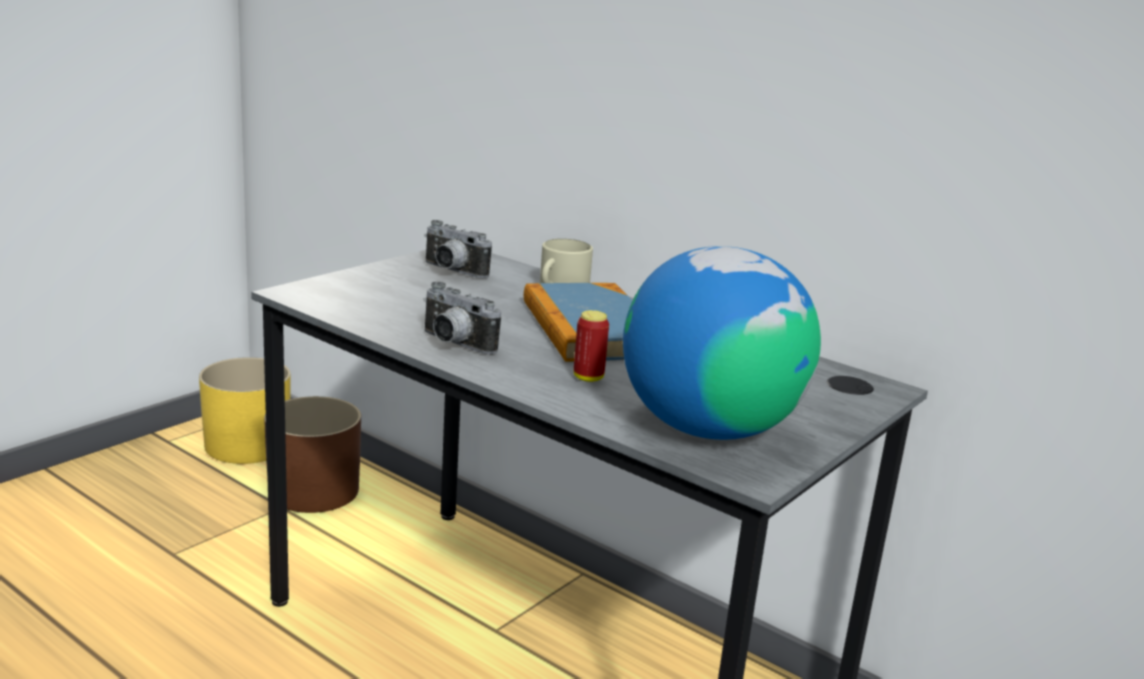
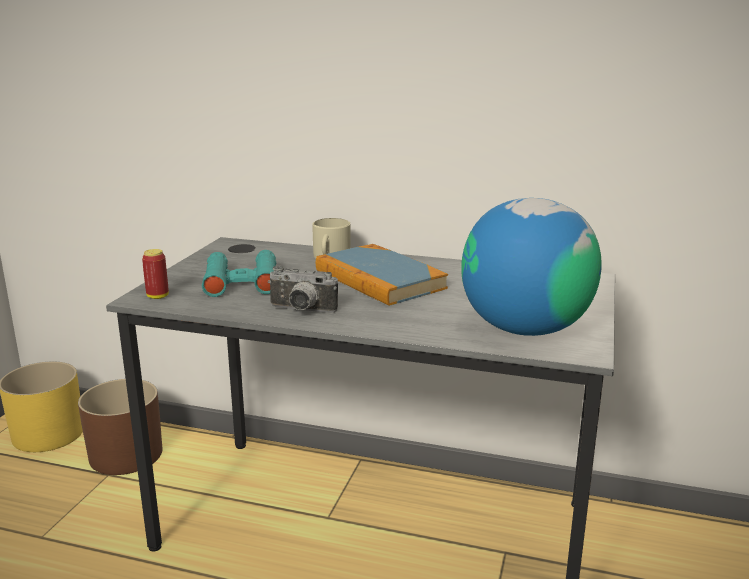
camera: 20 degrees left, 0 degrees up
(422, 297) = (241, 282): none -> turquoise binoculars
(451, 271) = (241, 259): camera -> none
(588, 378) = (416, 313): can -> can (157, 296)

